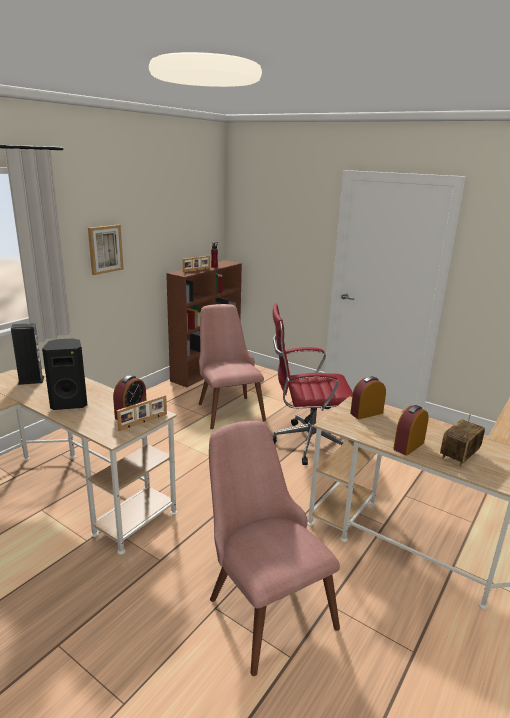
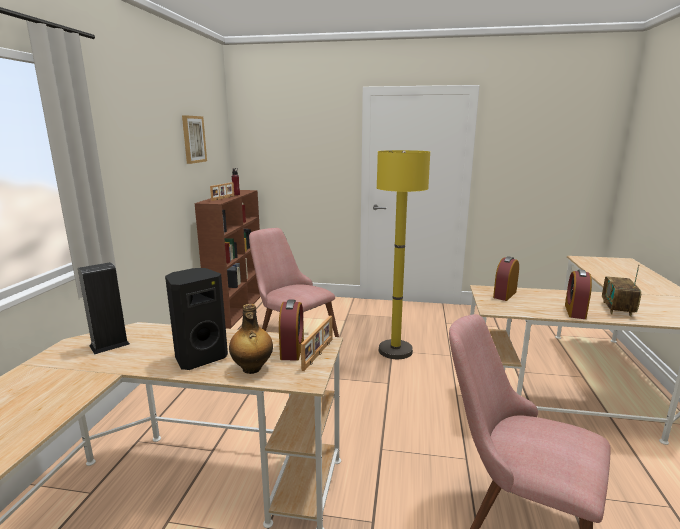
camera: 25 degrees left, 5 degrees down
(90, 420) = (252, 369): none -> bottle
(105, 249) = (137, 174): picture -> picture (193, 139)
(306, 443) = (395, 350): red office chair -> yellow floor lamp

